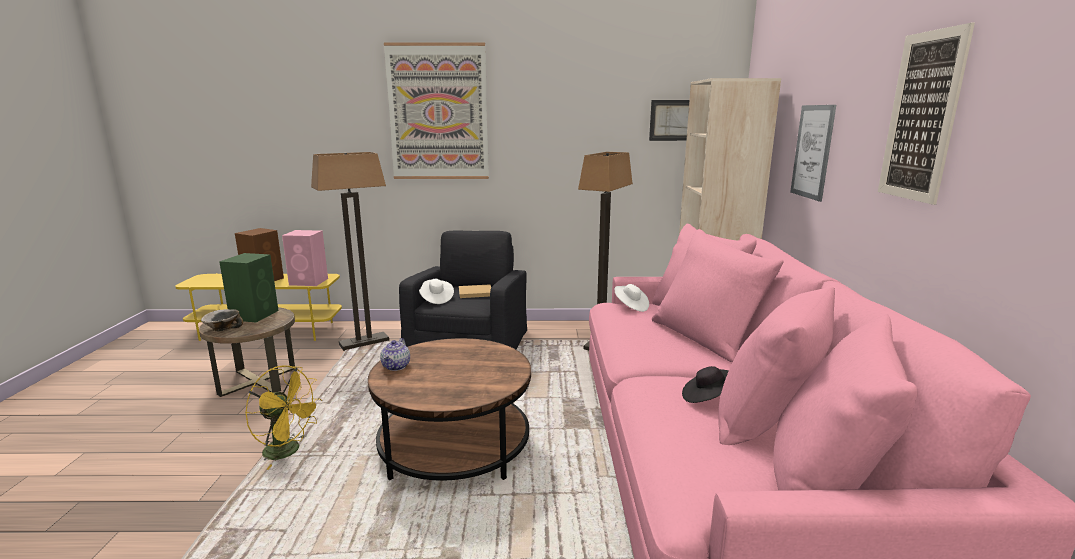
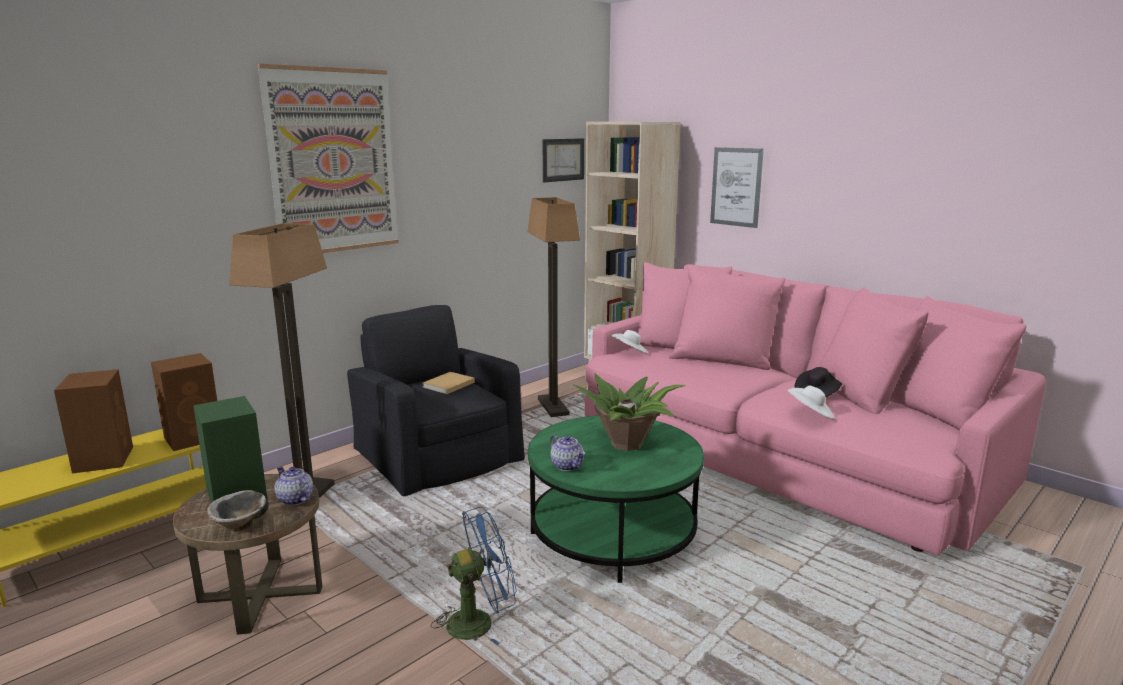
camera: 45 degrees left, 0 degrees up
(264, 326) = (294, 499): none -> teapot
(288, 451) = (479, 621): yellow fan -> blue fan
(309, 282) = (195, 437): pink speaker -> brown speaker
(436, 299) = (424, 403): white hat -> white hat (810, 414)
(455, 446) = (613, 533): brown coffee table -> green coffee table
(465, 370) = (628, 444): none -> potted plant
(921, 117) = (867, 161): picture -> none

